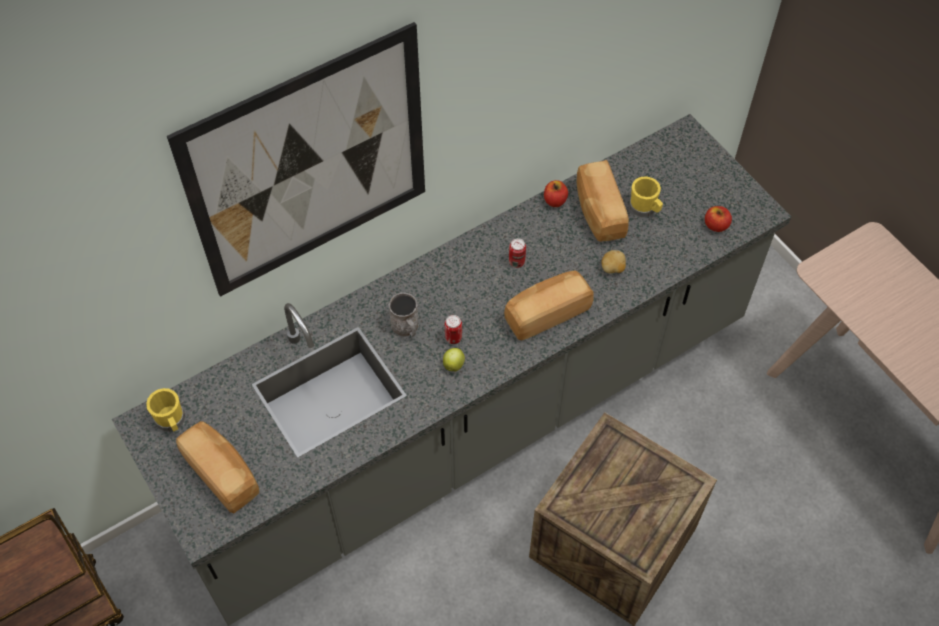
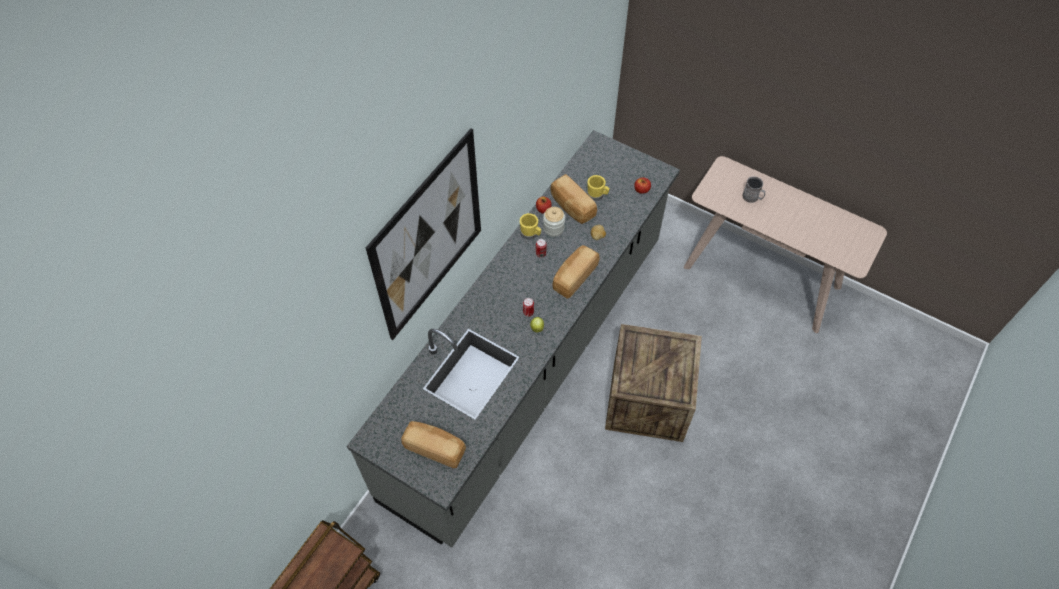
camera: 25 degrees left, 0 degrees up
(171, 421) = (385, 431): yellow mug -> yellow mug (530, 233)
(406, 328) = (497, 317): grey mug -> grey mug (752, 197)
(555, 232) = (553, 228): none -> jar

